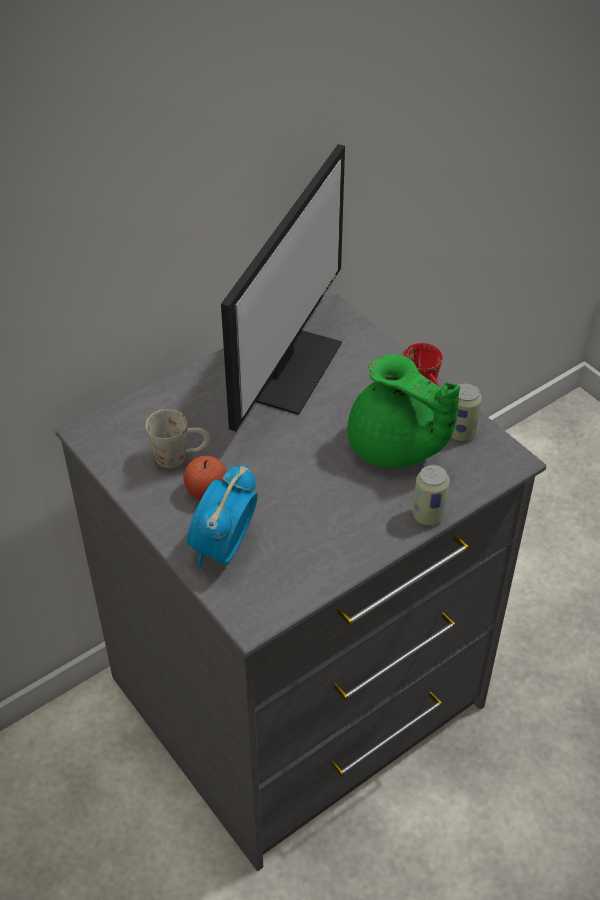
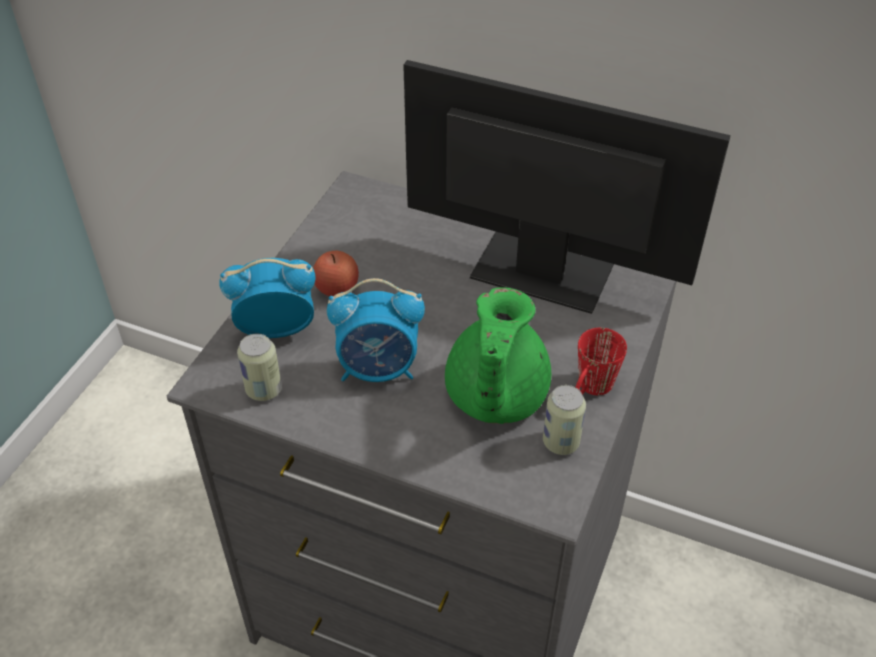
camera: 60 degrees right, 0 degrees up
(180, 456) = (366, 254): white mug -> none
(287, 367) = (539, 272): monitor -> monitor turned 150 degrees counterclockwise
(319, 501) = (379, 369): none -> alarm clock
(428, 515) = (419, 461): can -> can (264, 390)

